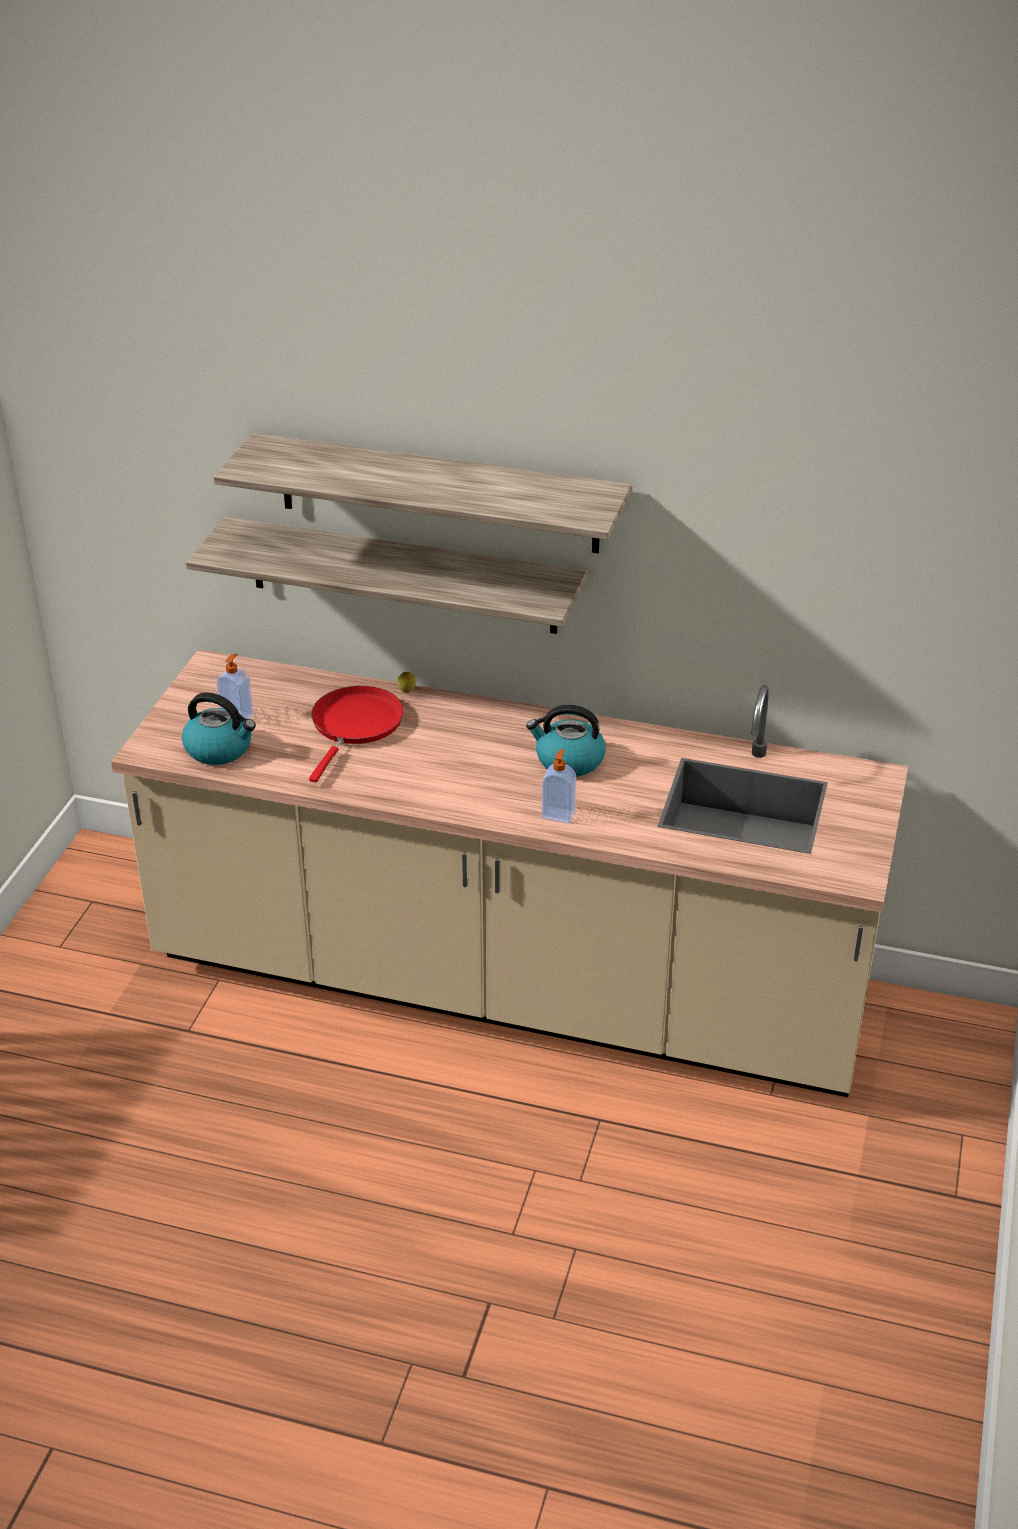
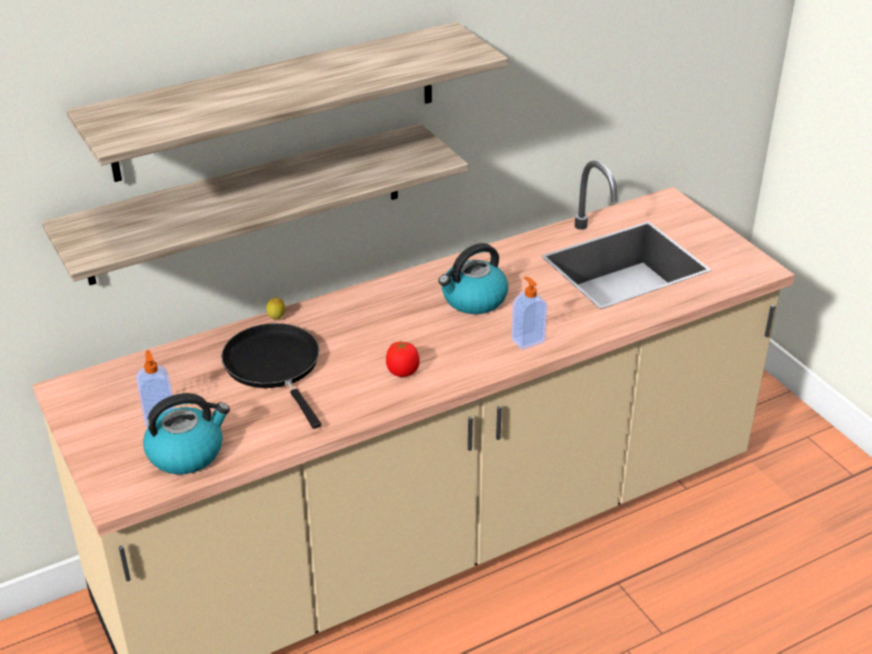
camera: 45 degrees left, 0 degrees up
(355, 725) = (275, 366): red frying pan -> black frying pan
(432, 781) = (403, 372): none -> tomato

